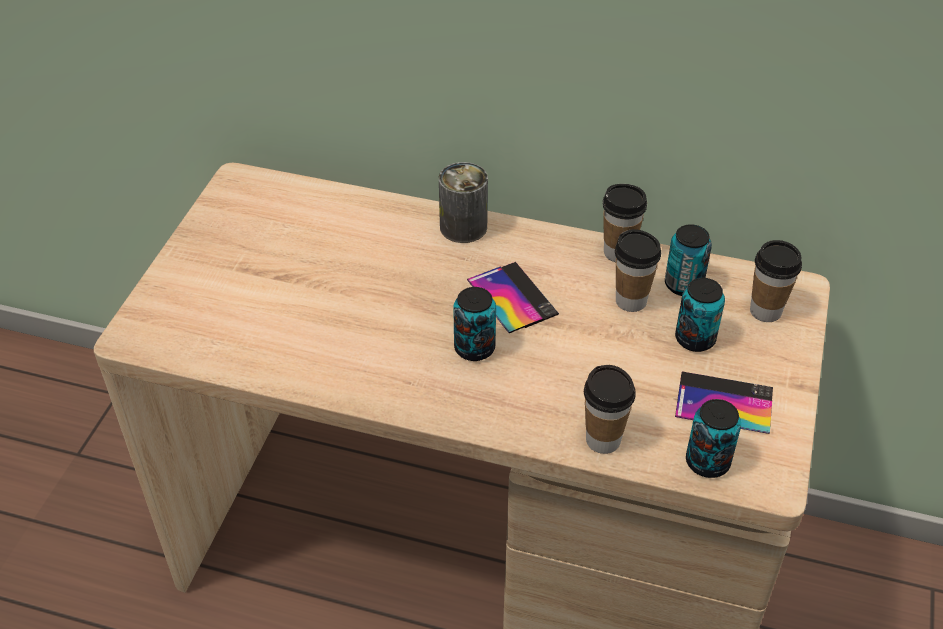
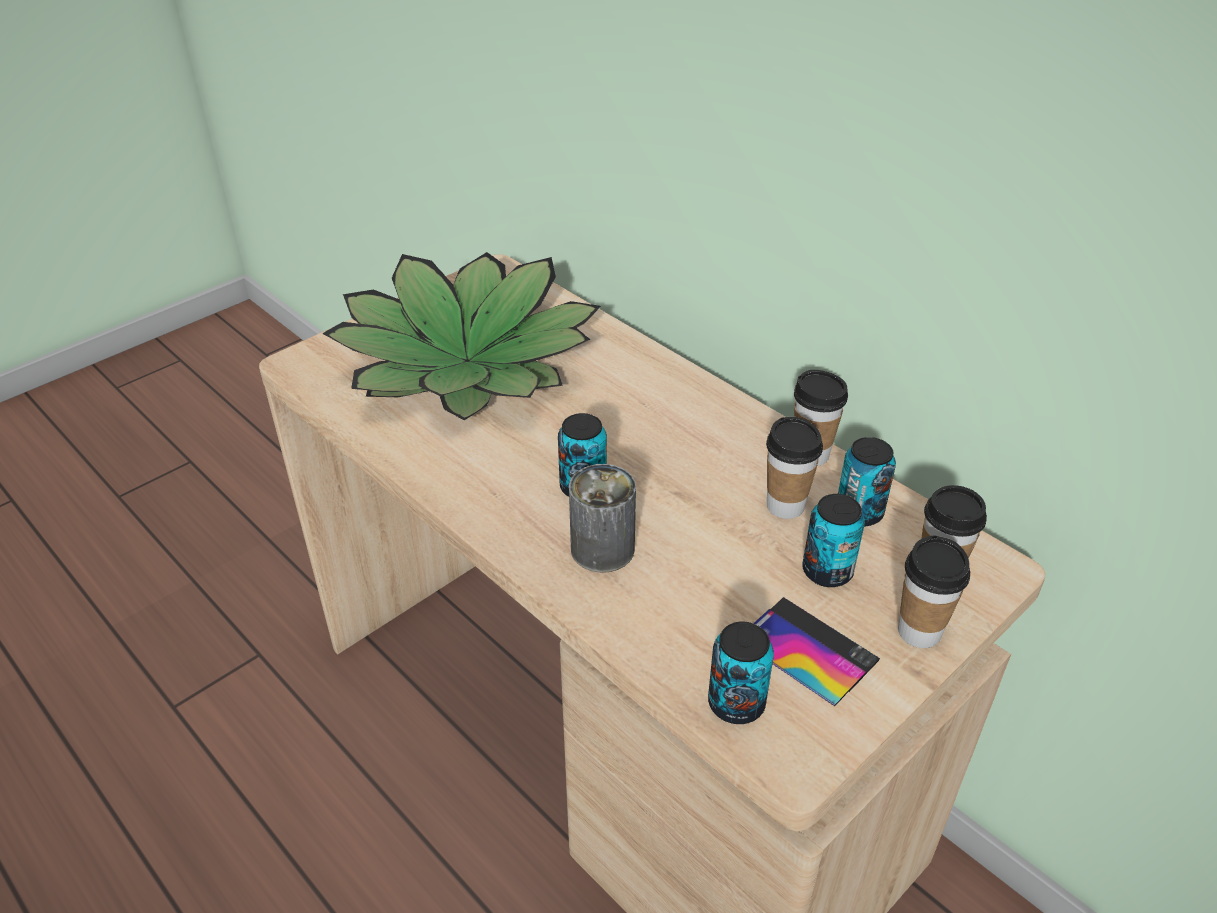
camera: 30 degrees right, 5 degrees down
(287, 276) = (468, 361): none -> potted plant
(463, 227) = (667, 376): can -> can (602, 549)
(512, 297) = (661, 456): phone -> none
(603, 440) = (639, 629): cup -> cup (919, 631)

